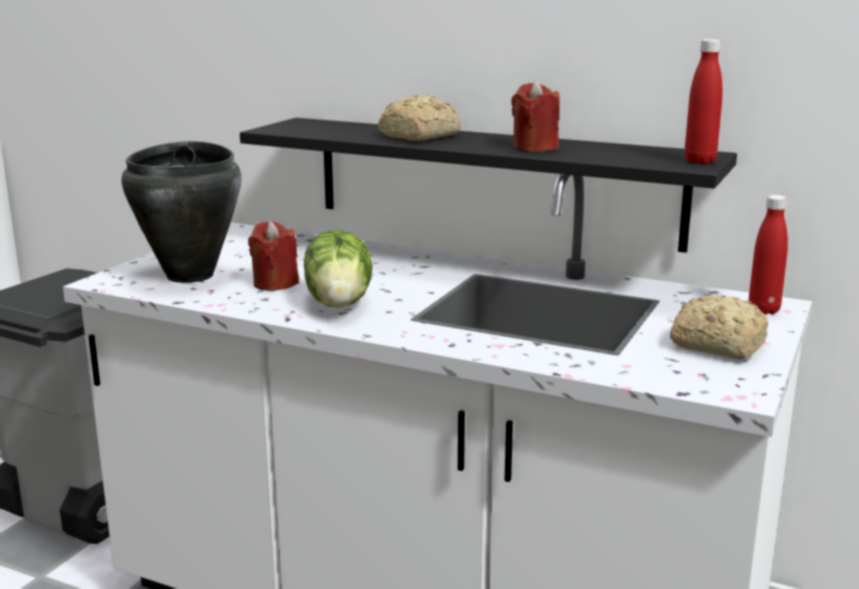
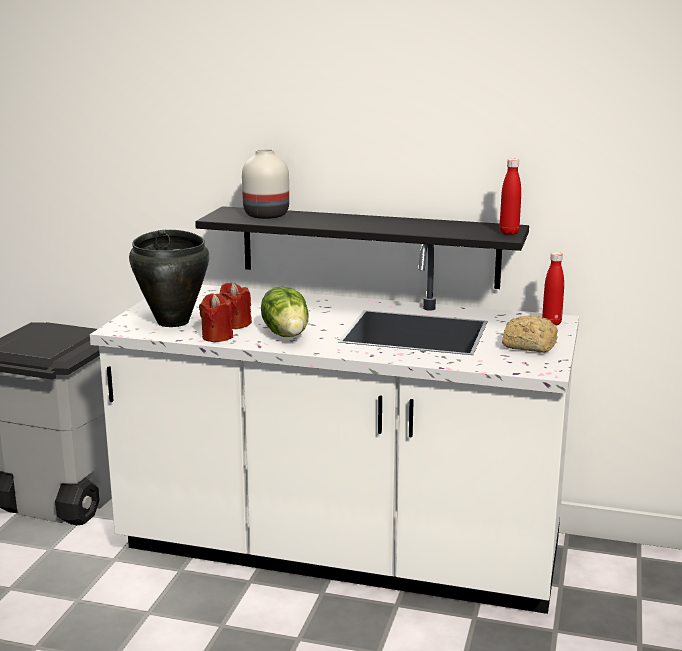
camera: 10 degrees left, 0 degrees up
(343, 129) = (265, 215): none -> white vase
(417, 136) = (320, 220): bread -> none
(535, 147) = (402, 226): red candle -> red candle (217, 337)

